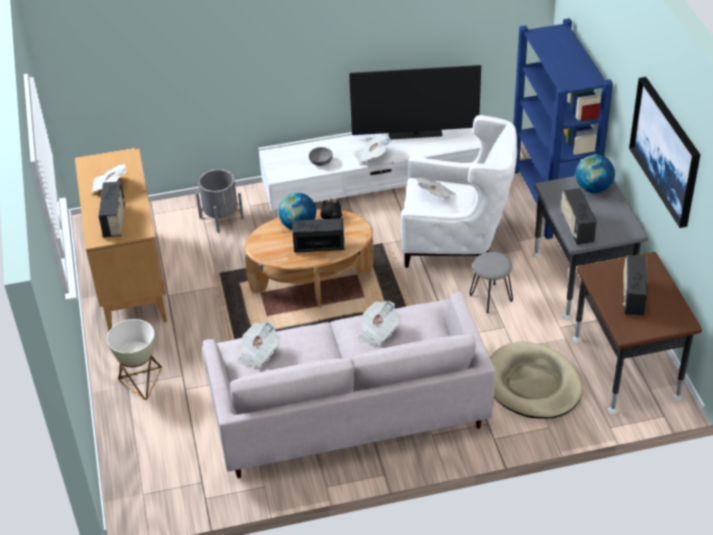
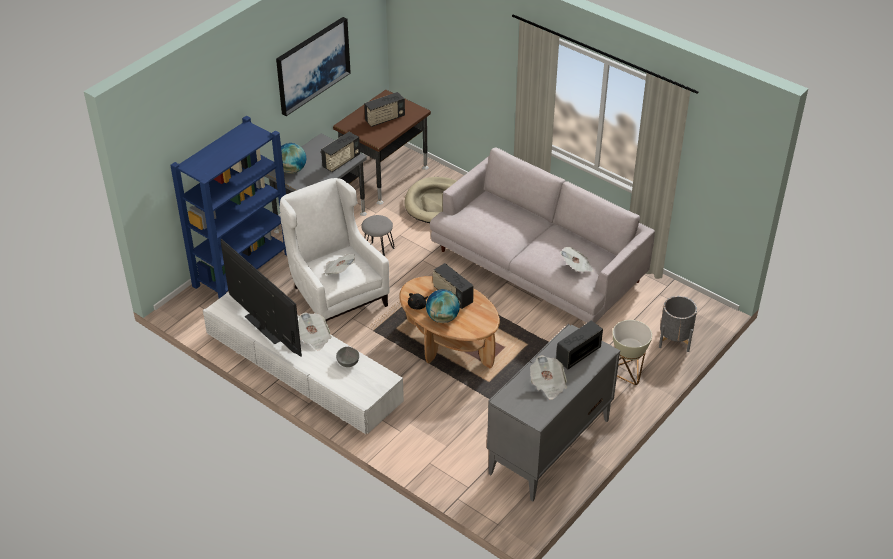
camera: 130 degrees left, 0 degrees up
(131, 279) = (549, 446): brown cabinet -> grey cabinet
(221, 218) = (431, 439): grey planter -> grey planter (674, 339)
(377, 332) = (501, 228): newspaper -> none

